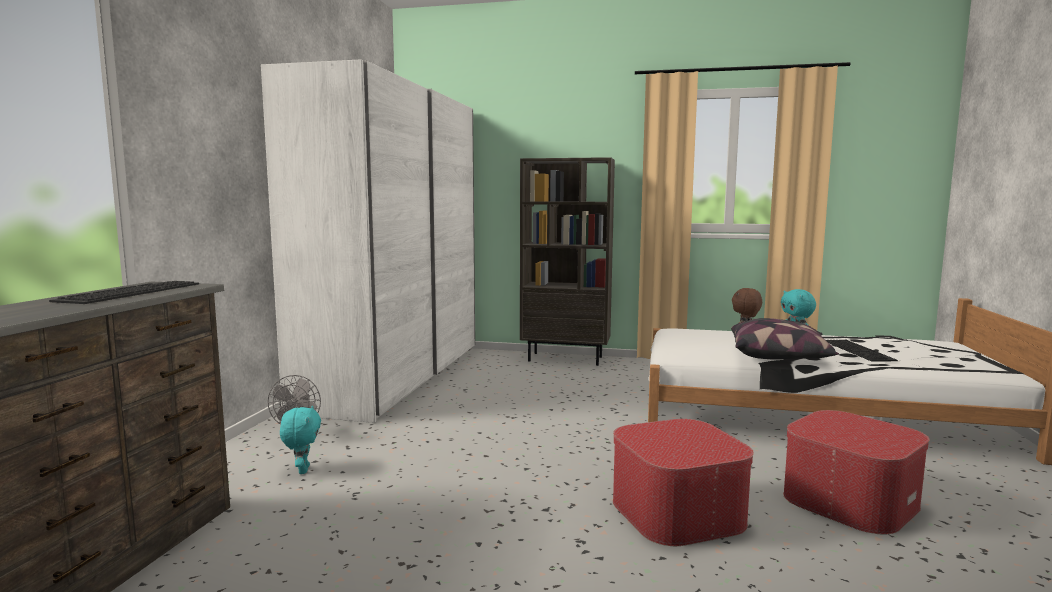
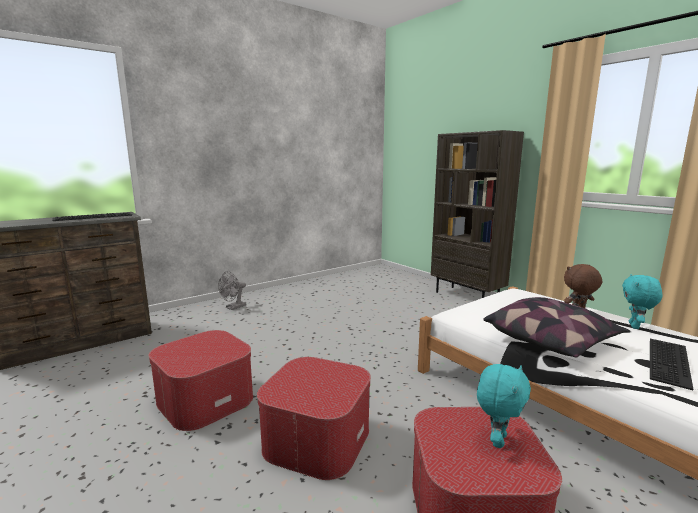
camera: 40 degrees right, 5 degrees up
(302, 470) = (204, 325): turquoise plush toy -> turquoise plush toy (497, 440)
(395, 375) = (339, 283): white wardrobe -> none
(499, 534) = (205, 399): none -> ottoman

